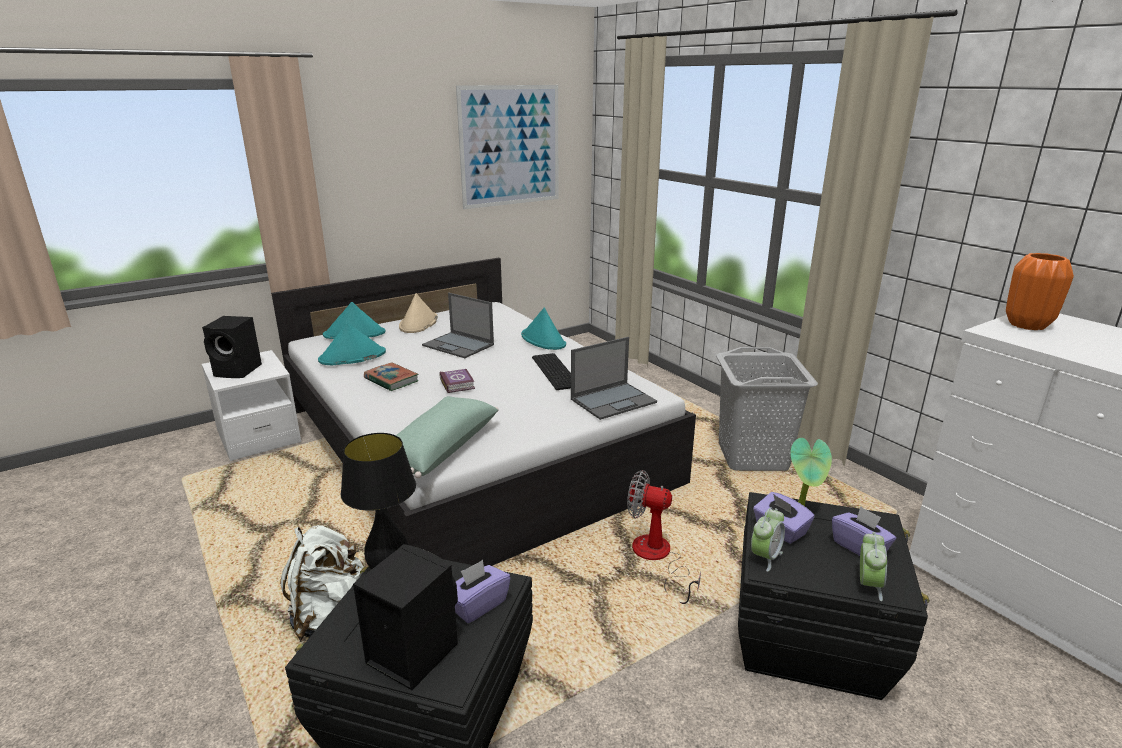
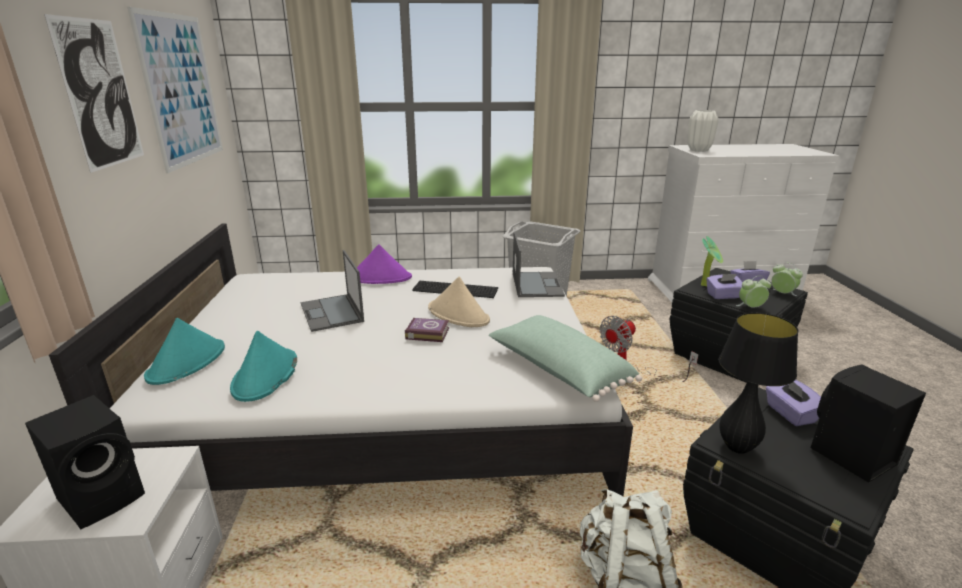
camera: 60 degrees left, 0 degrees up
(391, 380) = (368, 365): book -> none
(402, 148) = (100, 94): none -> picture
(418, 323) = (226, 320): beige hat -> beige hat (458, 314)
(459, 345) = (332, 313): laptop -> laptop turned 90 degrees clockwise
(543, 340) = (380, 278): turquoise hat -> purple hat
(765, 557) = (750, 308): alarm clock -> alarm clock turned 75 degrees counterclockwise
(1027, 325) = (699, 150): orange vase -> white vase

